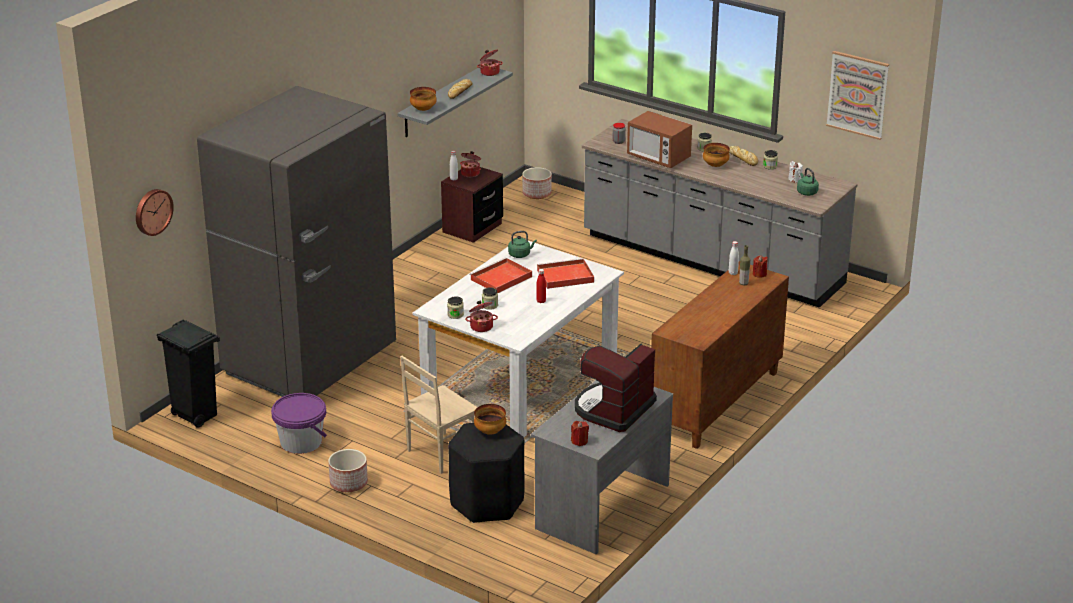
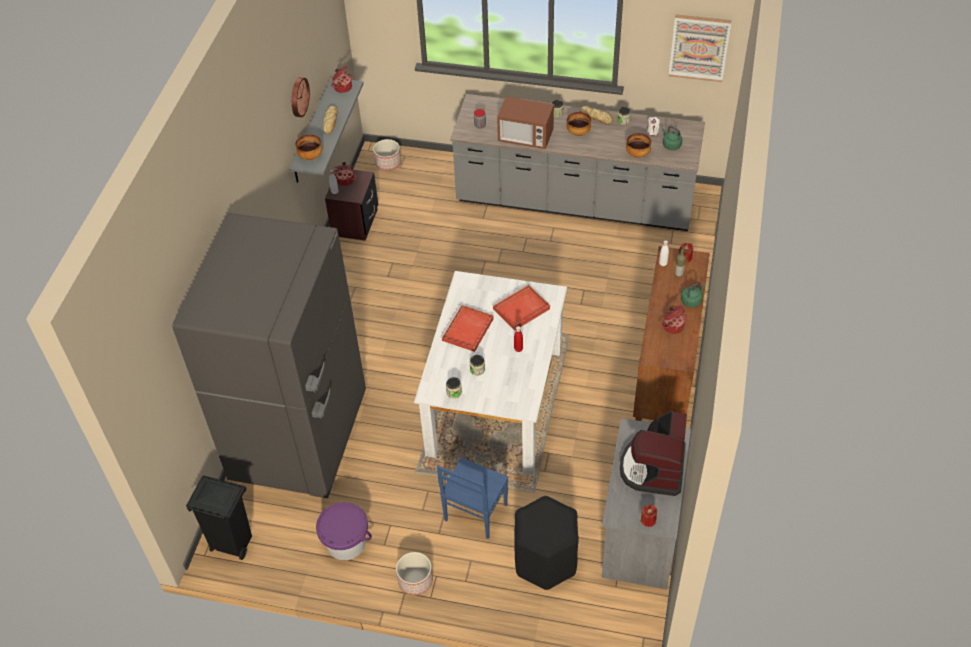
camera: 20 degrees left, 20 degrees up
(152, 211) = (154, 413): wall clock -> wall clock (298, 97)
(441, 453) = (474, 513): beige chair -> blue chair
(481, 326) = (485, 400): cooking pot -> cooking pot (672, 326)
(490, 432) = (545, 514): bowl -> bowl (637, 154)
(520, 254) = (467, 293): green kettle -> green kettle (692, 300)

